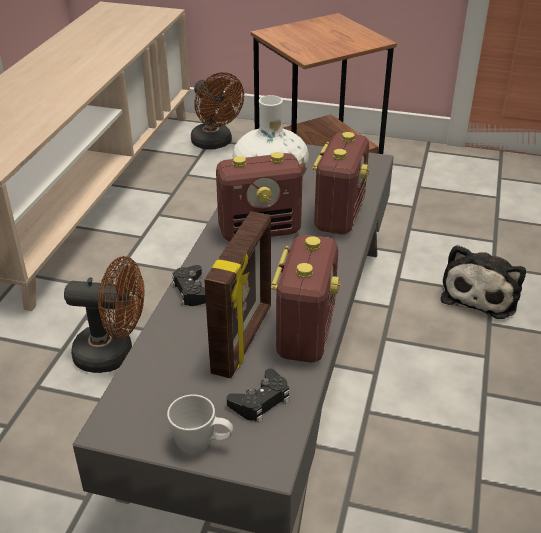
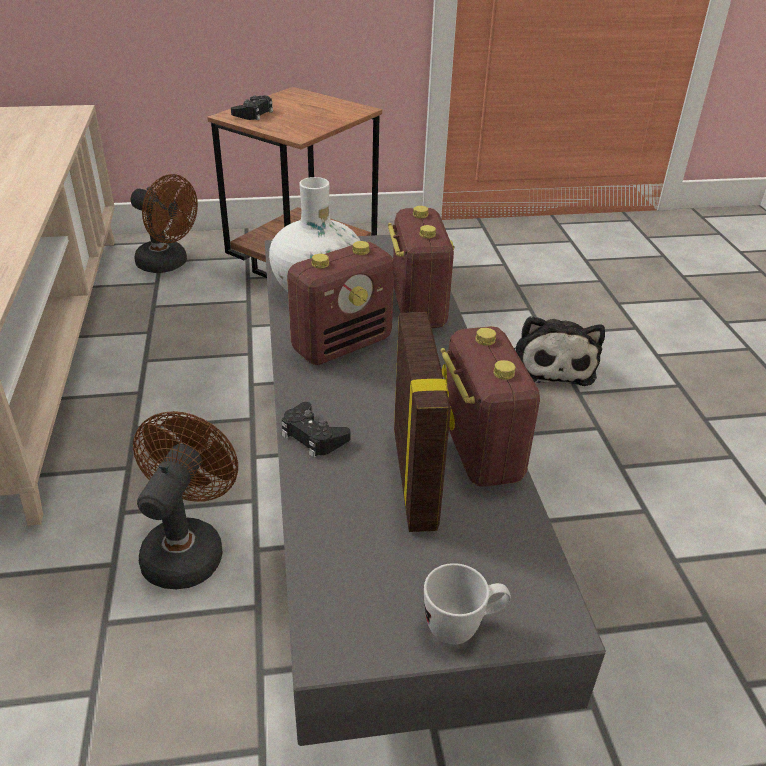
camera: 25 degrees left, 0 degrees up
(113, 354) = (187, 547): brown fan -> brown fan turned 60 degrees counterclockwise
(261, 401) = (490, 547): black game controller -> black game controller (253, 113)

